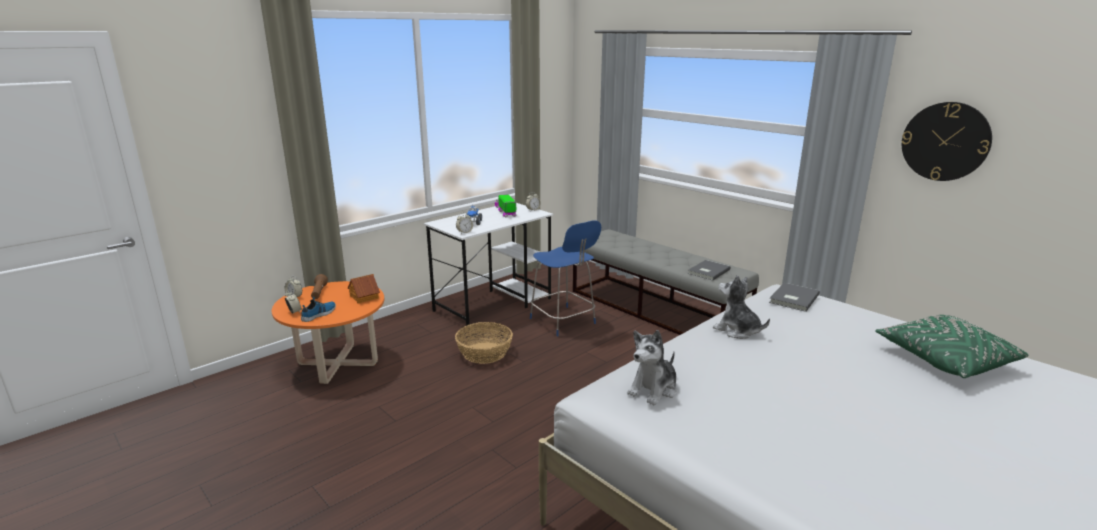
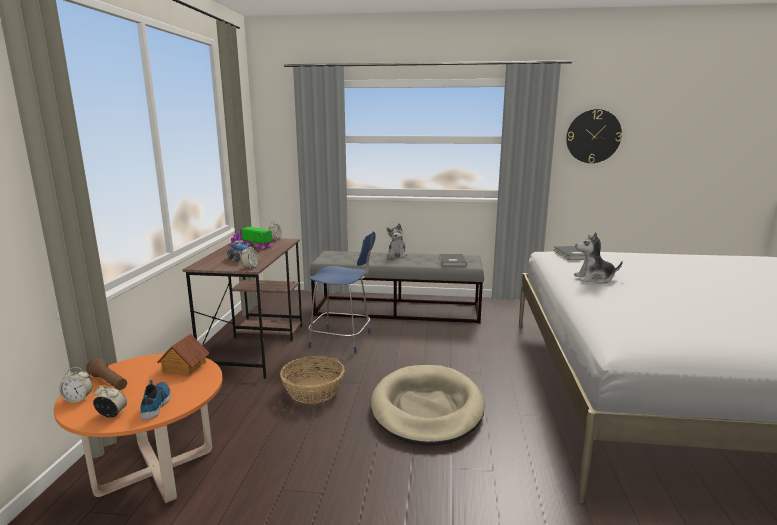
camera: 40 degrees left, 5 degrees down
(493, 304) = (255, 347): white desk -> brown desk
(542, 402) = (426, 408): none -> beige dog bed
(654, 389) = (647, 327): plush toy -> plush toy (397, 255)
(944, 359) = (699, 263): green pillow -> none

